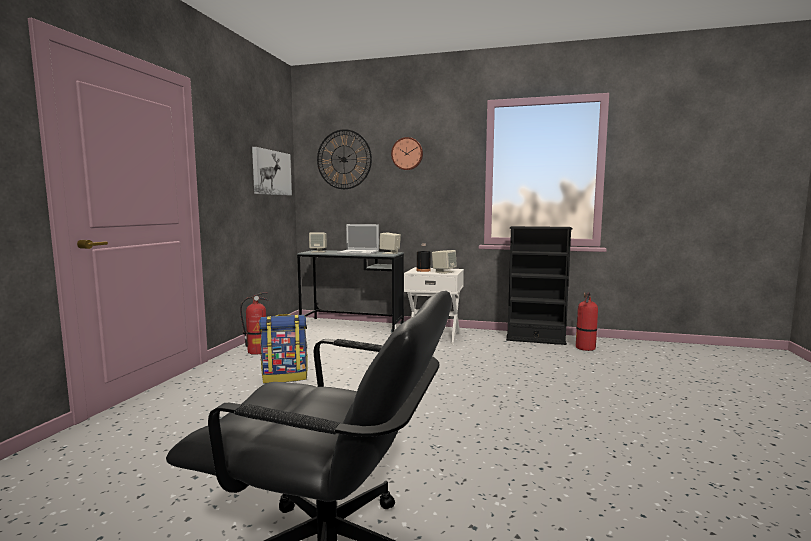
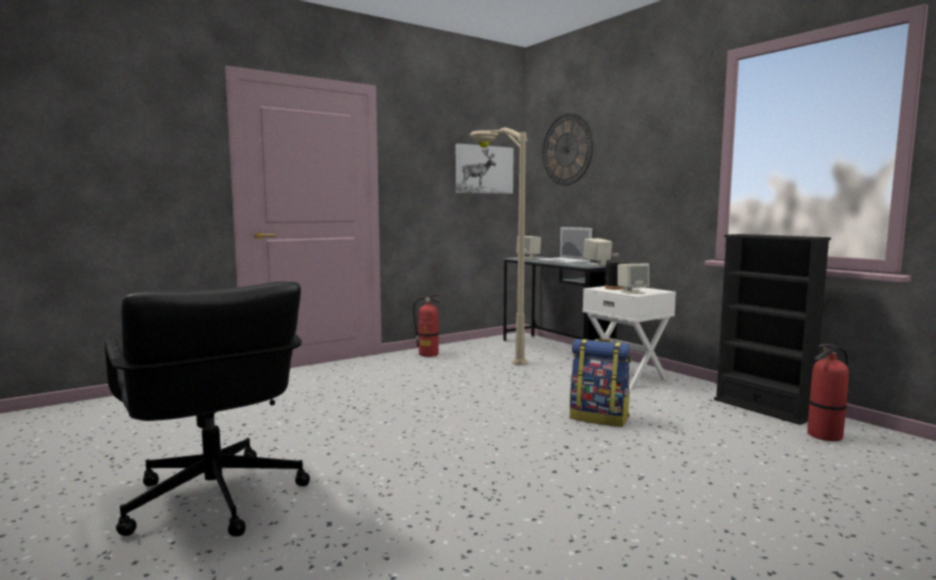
camera: 40 degrees right, 0 degrees up
(285, 377) = (411, 379): backpack -> backpack (599, 418)
(311, 338) = (493, 353): none -> beige floor lamp
(407, 154) = (629, 137): wall clock -> none

